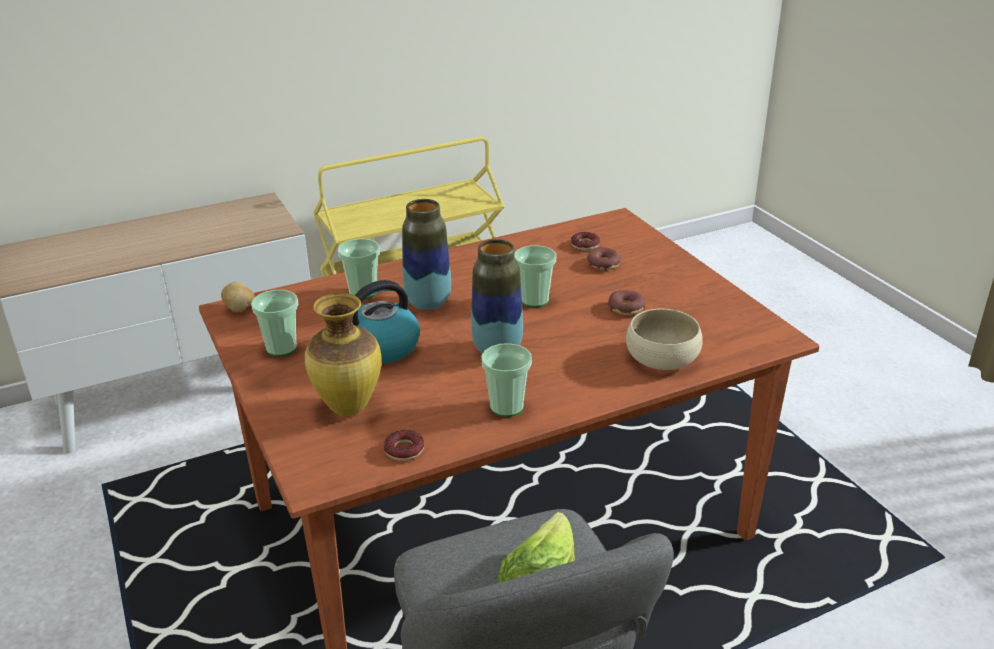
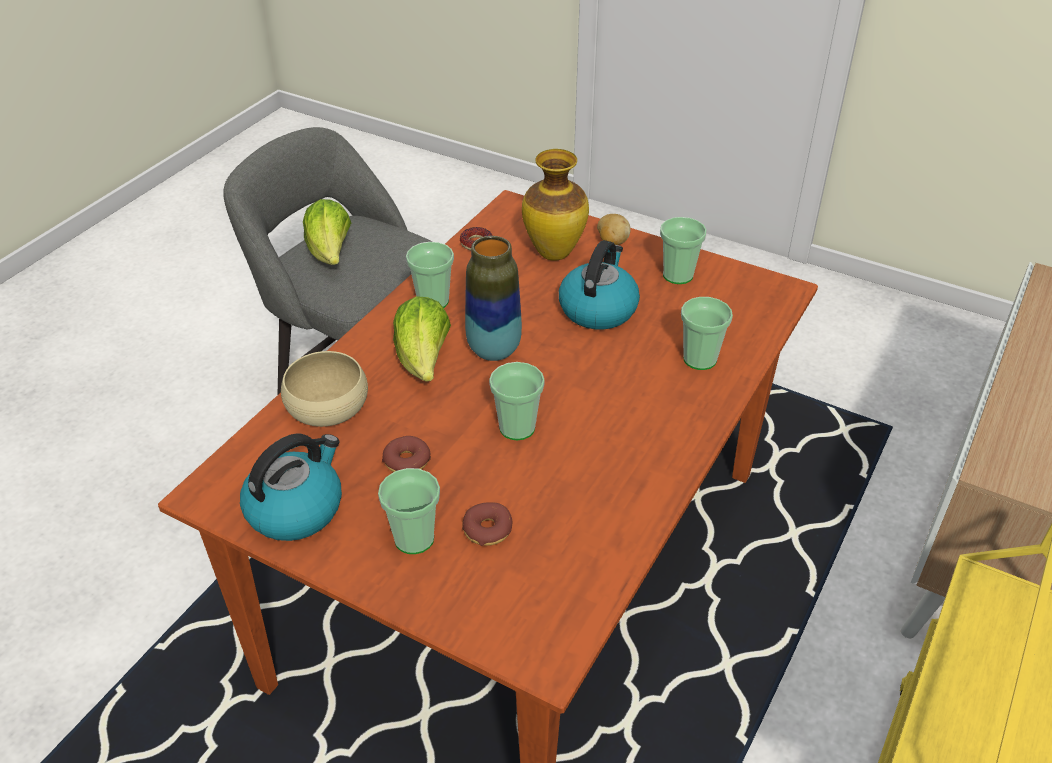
camera: 145 degrees right, 10 degrees up
(239, 309) = (775, 293): potato -> potato (612, 242)
(428, 303) = (620, 375): vase -> none
(560, 362) = (423, 361): none -> lettuce
(585, 245) = (542, 560): donut -> none
(651, 274) = (414, 539): none -> cup
(718, 309) = (296, 508): none -> kettle

